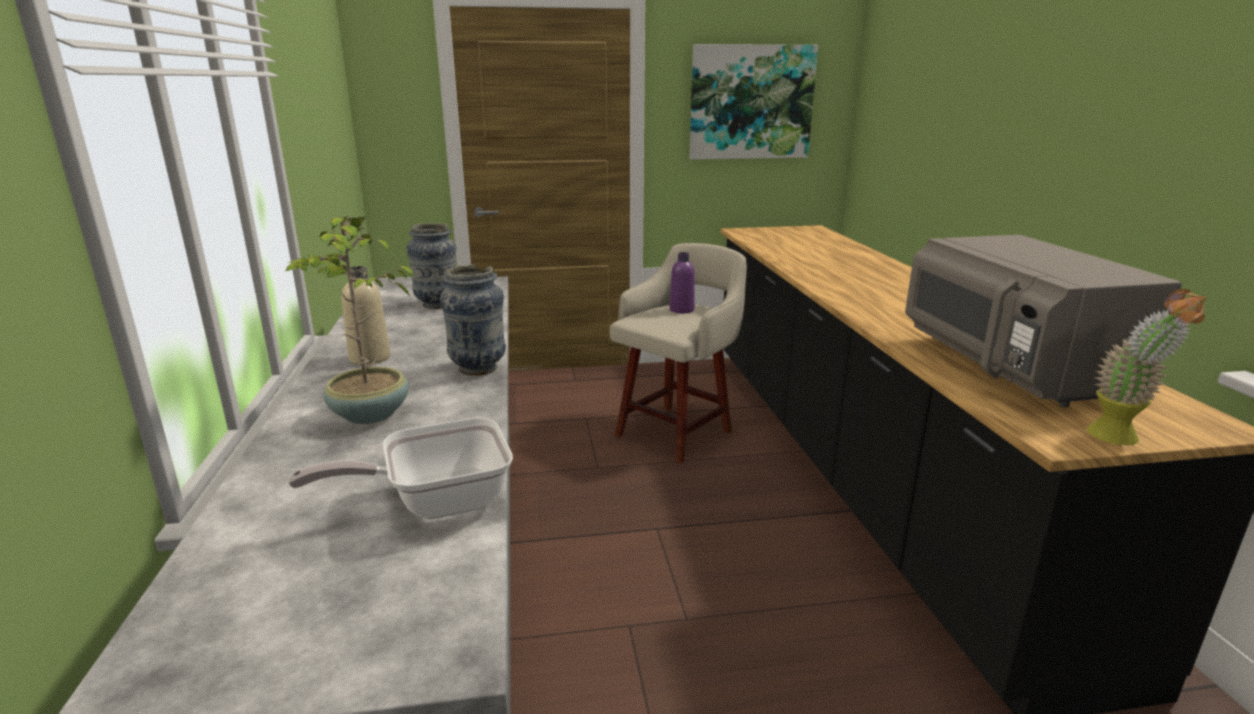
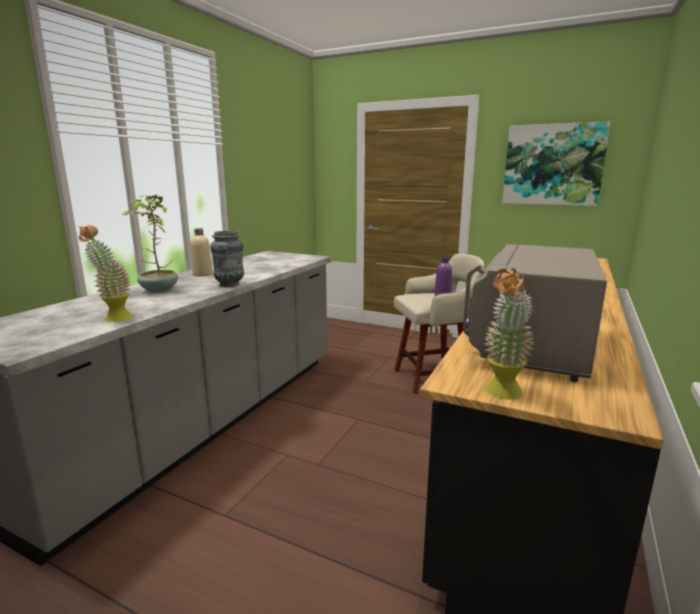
camera: 35 degrees right, 5 degrees down
(436, 502) = (112, 317): frying pan -> potted plant
(437, 305) = (272, 262): vase -> none

